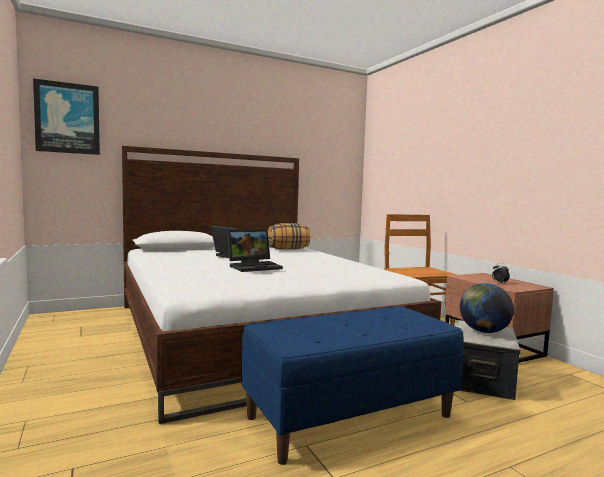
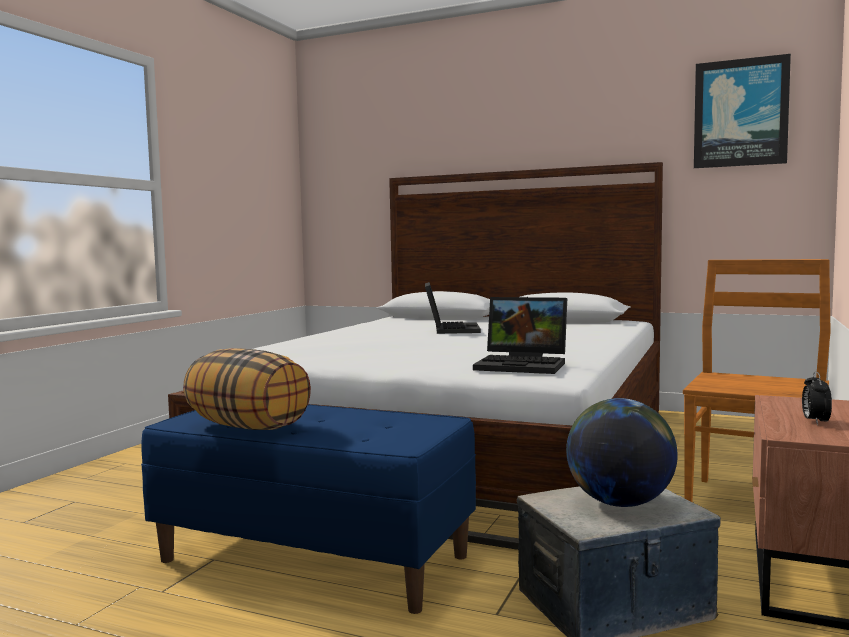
camera: 50 degrees right, 0 degrees up
(67, 118) = (339, 152): picture -> picture (740, 113)
(255, 266) = (408, 340): laptop -> laptop (524, 365)
(288, 249) = (584, 326): pillow -> pillow (249, 427)

